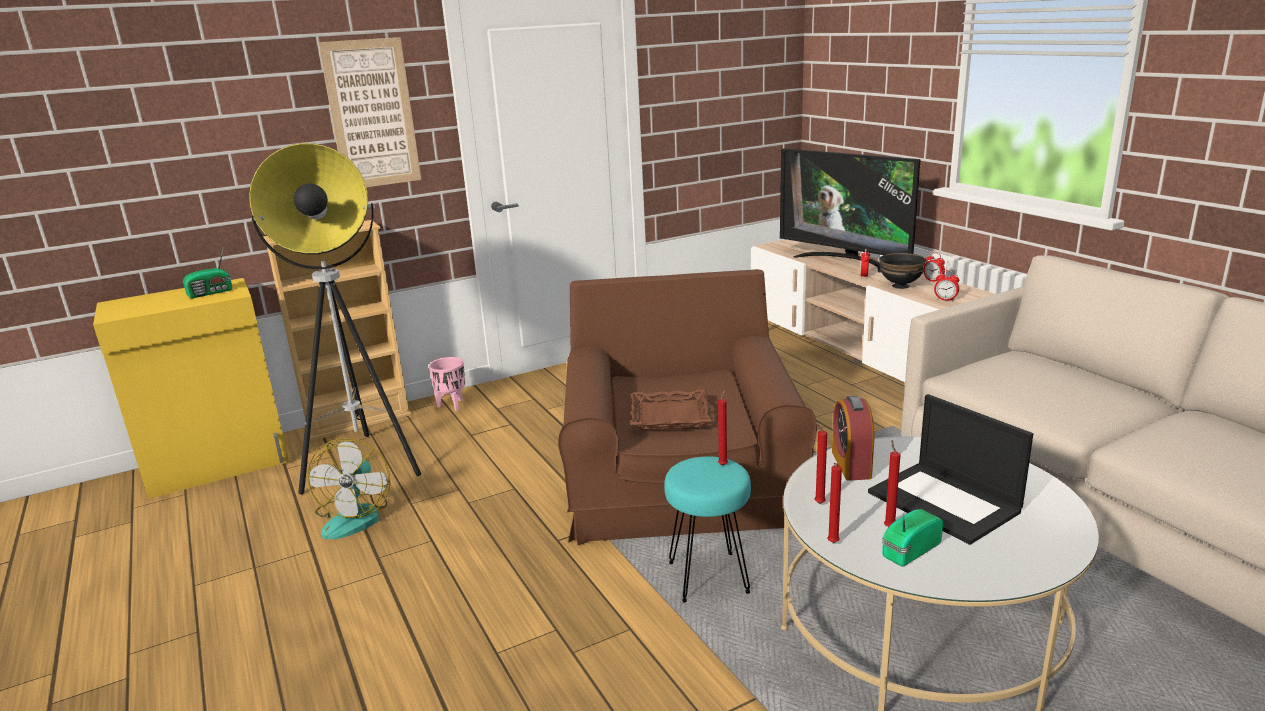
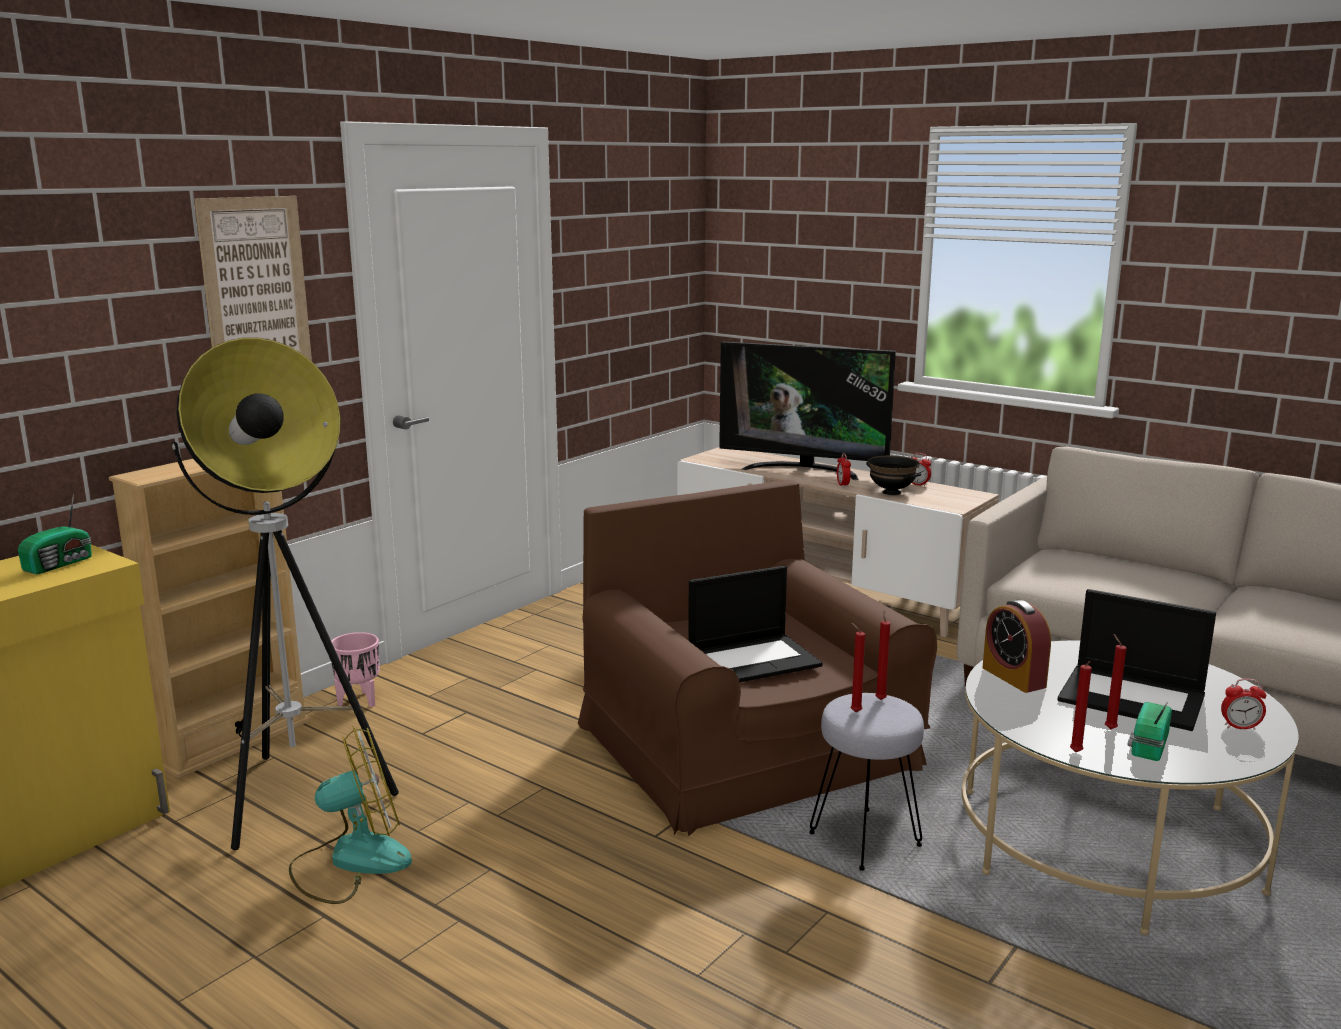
camera: 25 degrees left, 5 degrees down
(356, 516) = (351, 861): fan -> fan turned 90 degrees counterclockwise
(670, 415) = (754, 659): brown tray -> laptop
(709, 578) = (866, 840): turquoise stool -> grey stool
(818, 502) = (1022, 718): red candle -> red candle (854, 712)
(945, 299) = (951, 503): alarm clock -> alarm clock (1240, 727)

